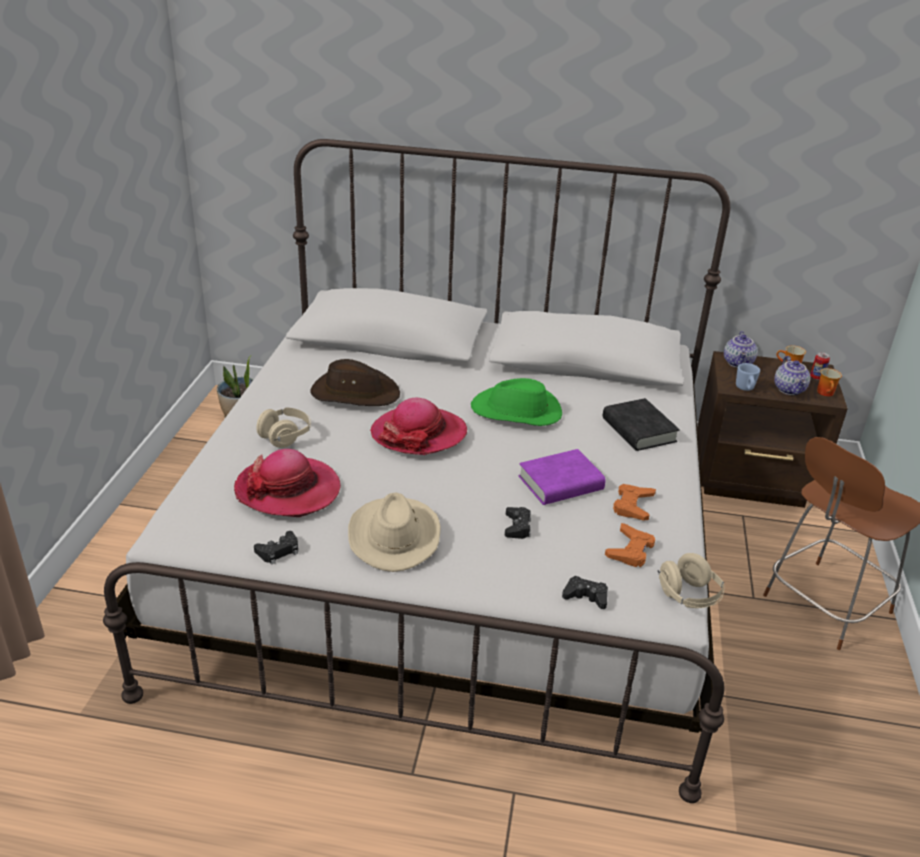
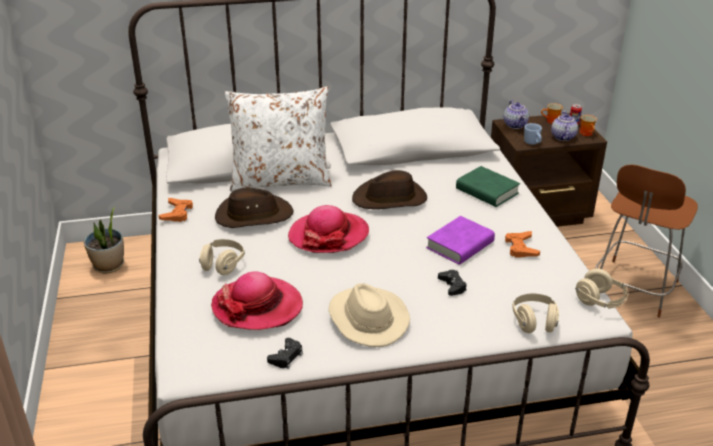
camera: 20 degrees left, 0 degrees up
(411, 363) = (281, 180): none -> white pillow
(517, 411) = (390, 199): green hat -> brown hat
(586, 597) = (534, 322): black game controller -> beige headphones
(630, 550) = (541, 280): orange game controller -> orange game controller (177, 213)
(638, 430) = (487, 191): black book -> green book
(790, 390) = (562, 137): teapot -> teapot turned 150 degrees counterclockwise

